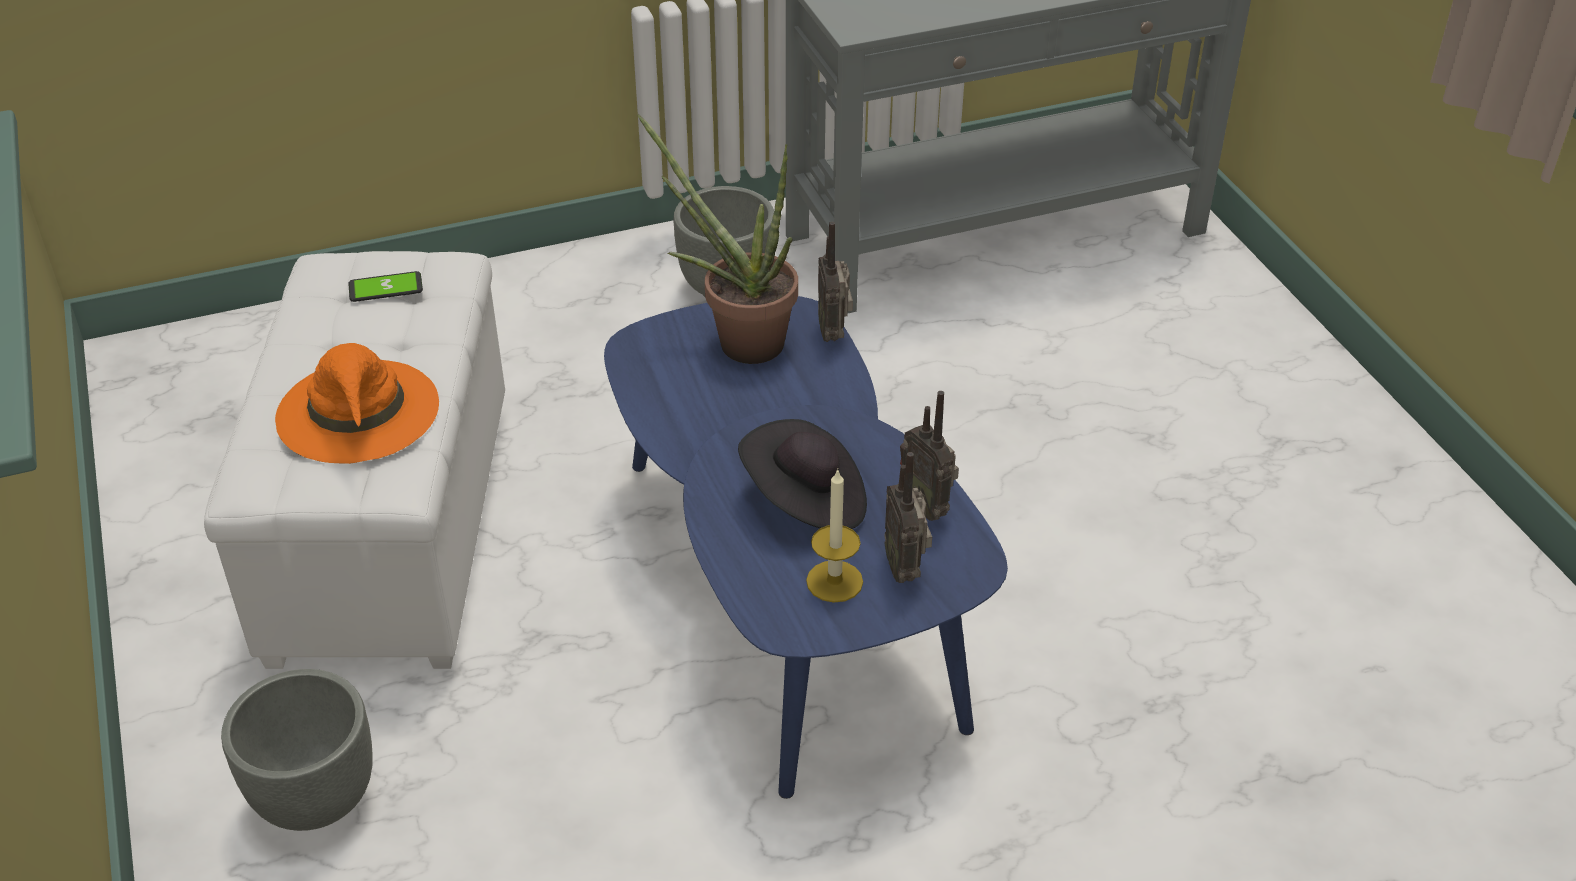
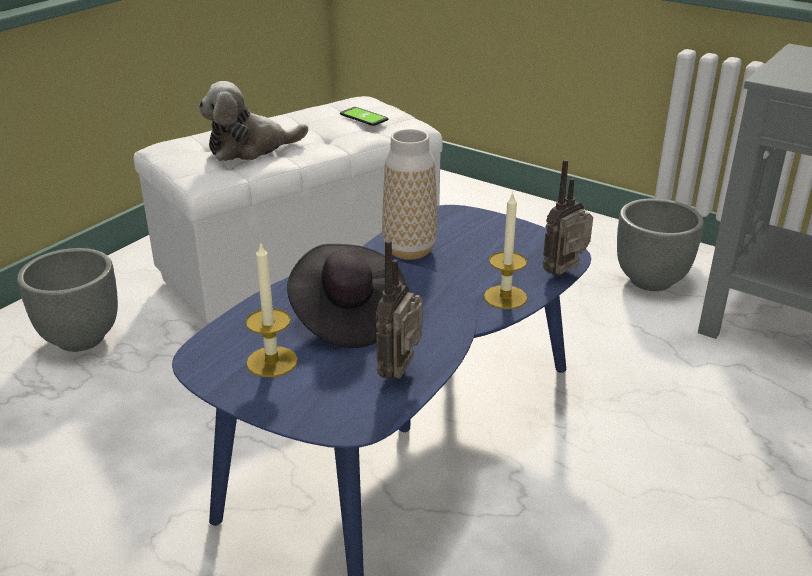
camera: 55 degrees right, 10 degrees down
(359, 412) = (250, 148): orange hat -> plush toy
(681, 407) = (409, 250): none -> vase
(738, 340) = (503, 243): potted plant -> none
(834, 390) = (505, 297): none -> candle
(905, 568) = (318, 388): radio -> none

